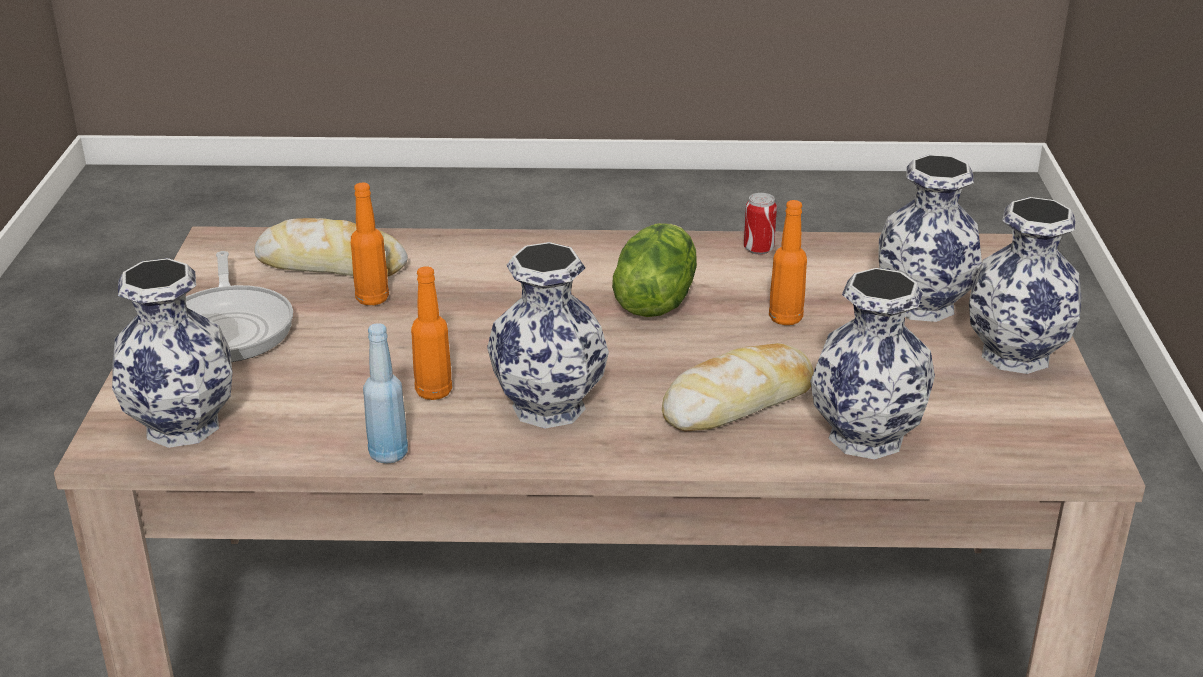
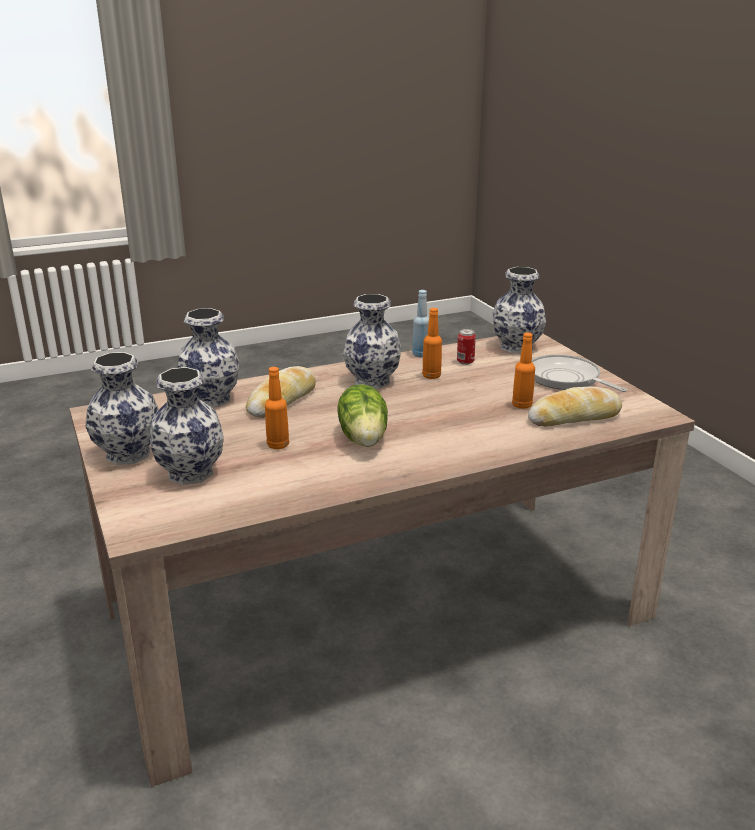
camera: 155 degrees right, 5 degrees down
(758, 249) = (322, 488): can -> can (465, 362)

